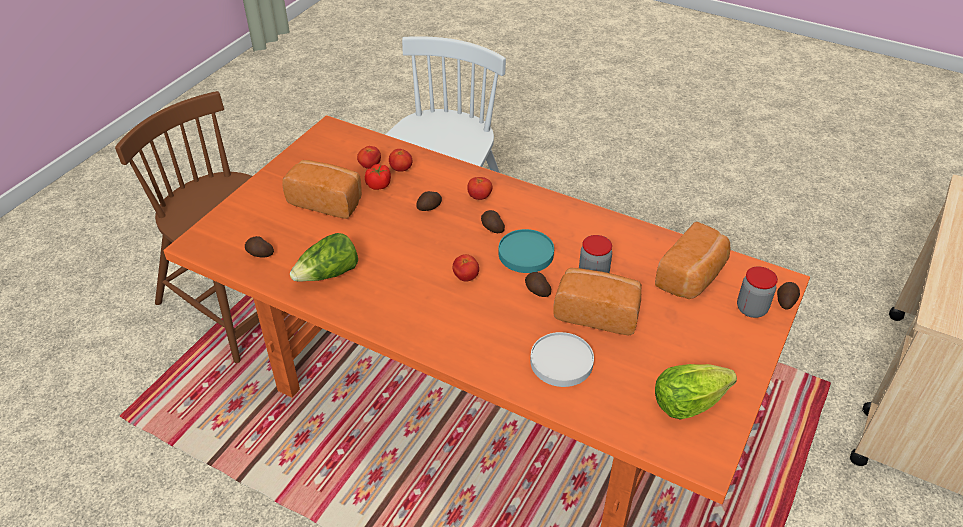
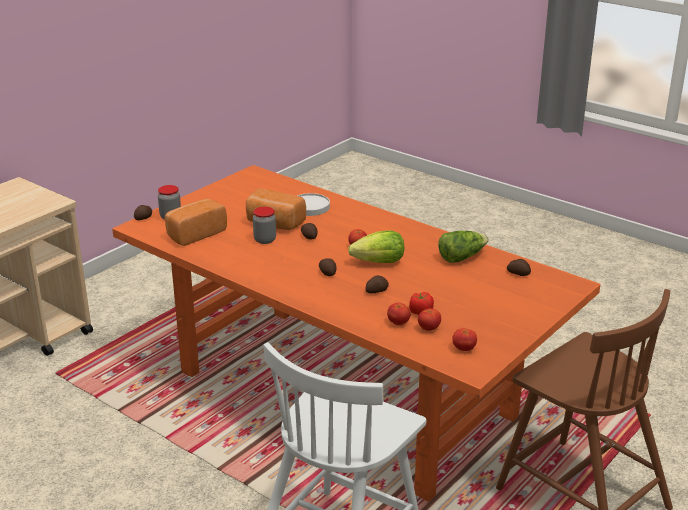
camera: 170 degrees left, 15 degrees down
(327, 201) = (468, 304): bread -> none
(479, 197) = (330, 294): tomato -> tomato (464, 349)
(525, 253) = (308, 256): turquoise plate -> none
(687, 403) = (246, 188): lettuce -> lettuce (379, 262)

